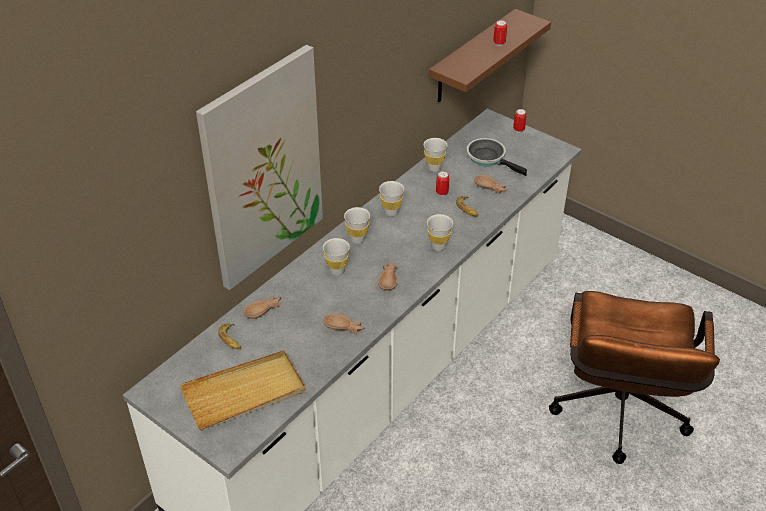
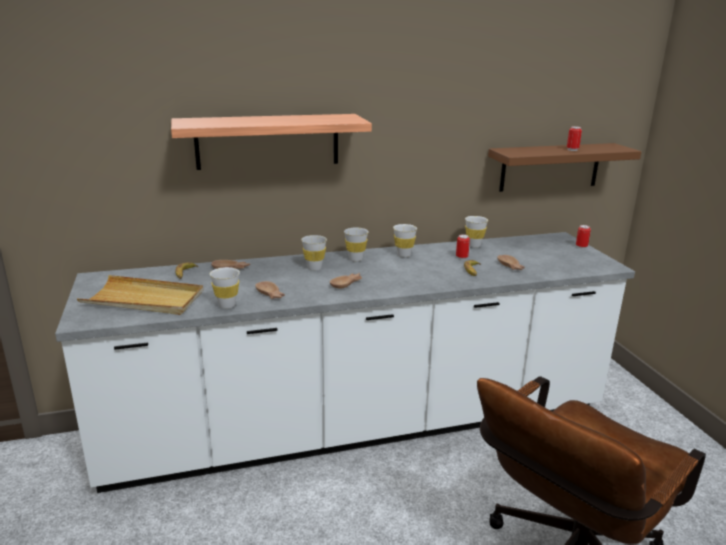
camera: 35 degrees right, 20 degrees down
(263, 169) = (268, 141): picture -> shelf
(438, 246) = (416, 281): white cup -> white cup (227, 305)
(489, 158) = (531, 253): frying pan -> none

